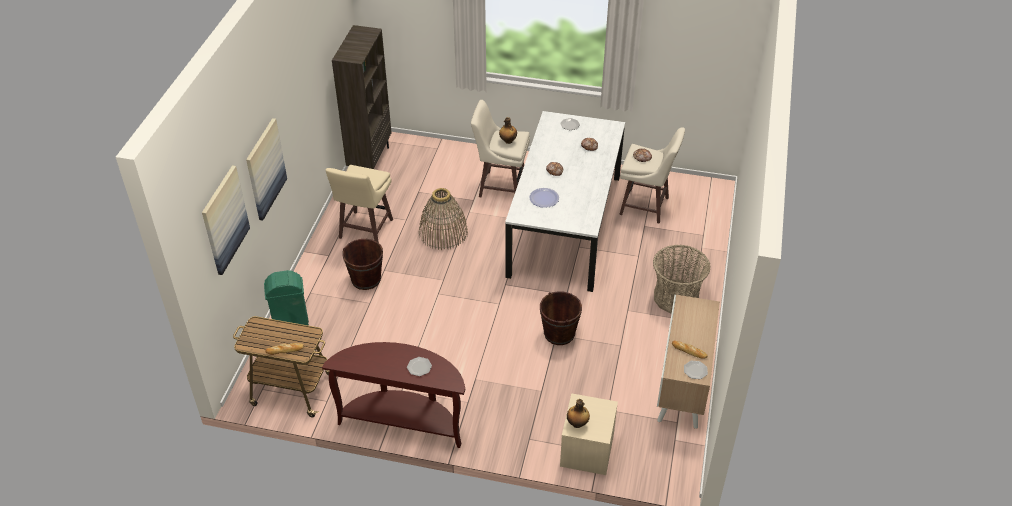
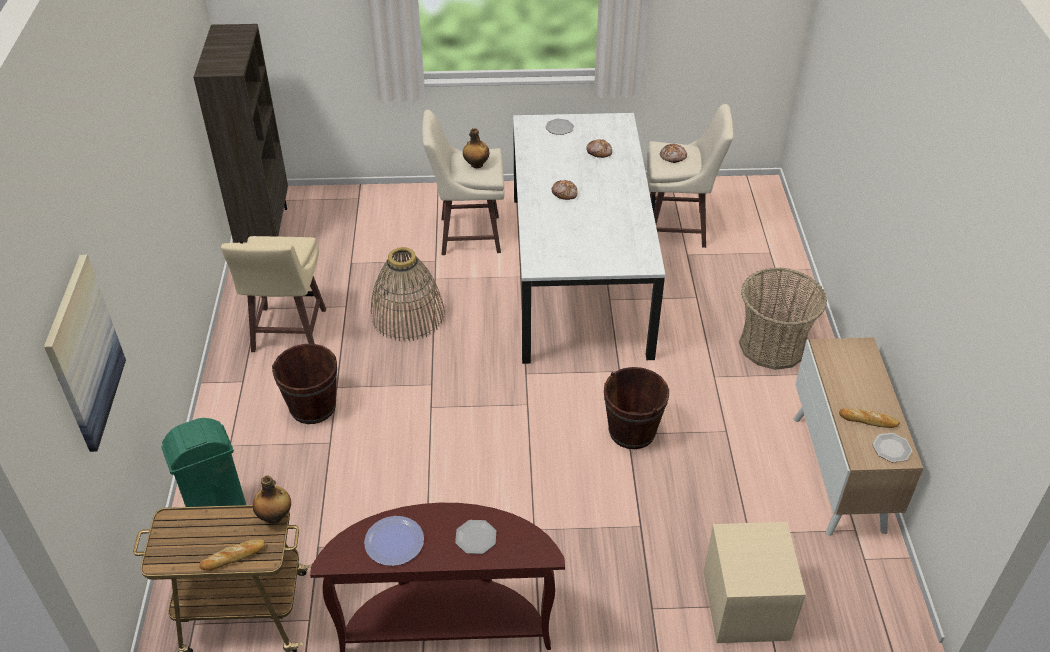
camera: 15 degrees left, 0 degrees up
(265, 169) = (130, 257): picture -> none
(544, 198) = (565, 234): plate -> plate (394, 542)
(577, 424) = (743, 572): bottle -> bottle (275, 516)

